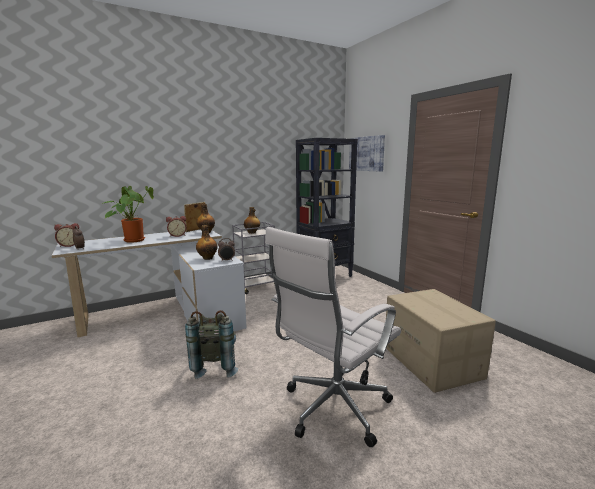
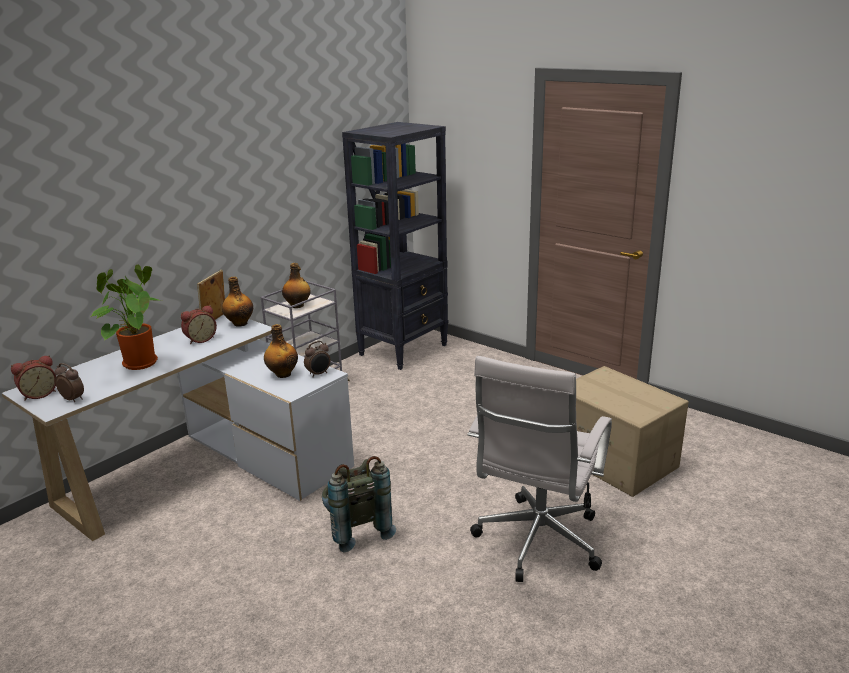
camera: 20 degrees left, 10 degrees up
(366, 154) = (457, 146): picture -> none

